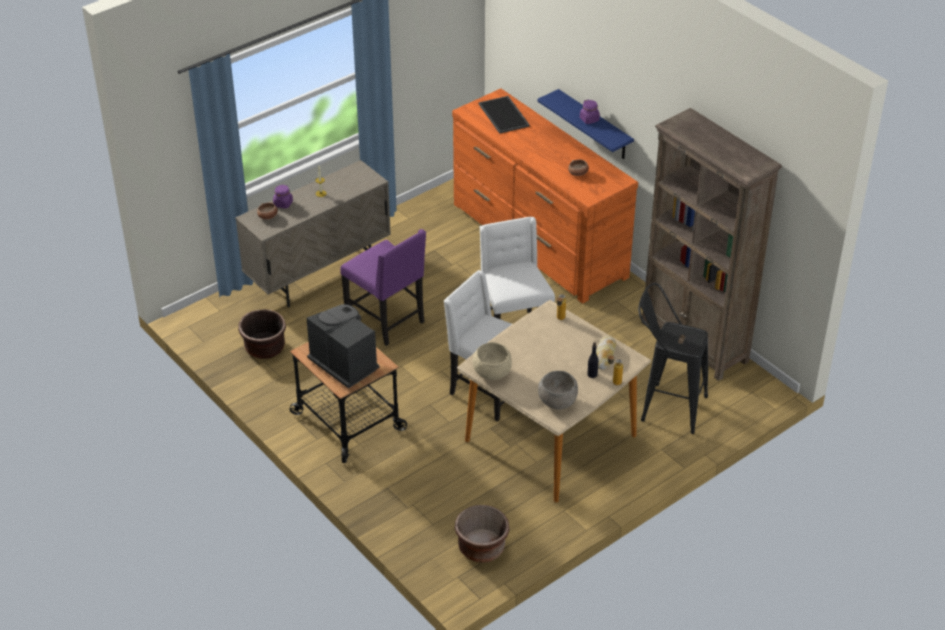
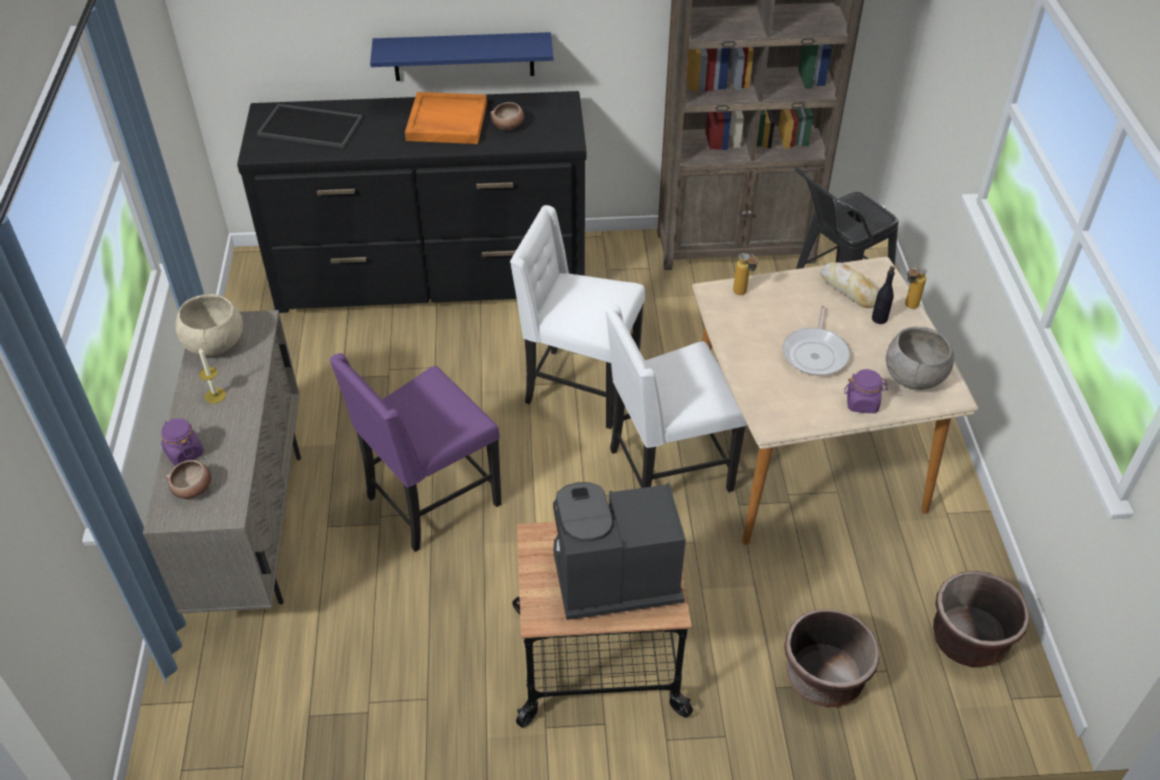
camera: 55 degrees left, 5 degrees up
(264, 348) = (341, 685): brown planter -> brown planter (823, 678)
(387, 321) = (430, 501): purple chair -> purple chair turned 150 degrees clockwise
(491, 374) = (804, 414): beige bowl -> beige bowl (215, 345)
(538, 241) = (432, 276): orange dresser -> black dresser
(540, 361) = (815, 353): none -> frying pan
(557, 153) = (446, 122): none -> orange tray
(589, 119) = (469, 44): purple jar -> purple jar (862, 403)

